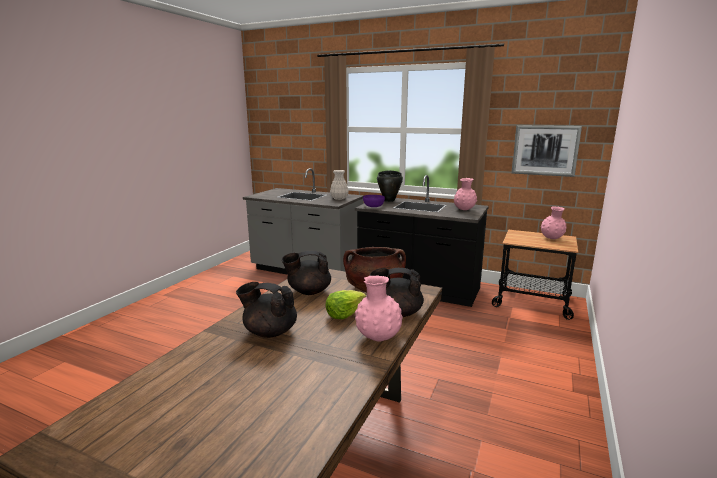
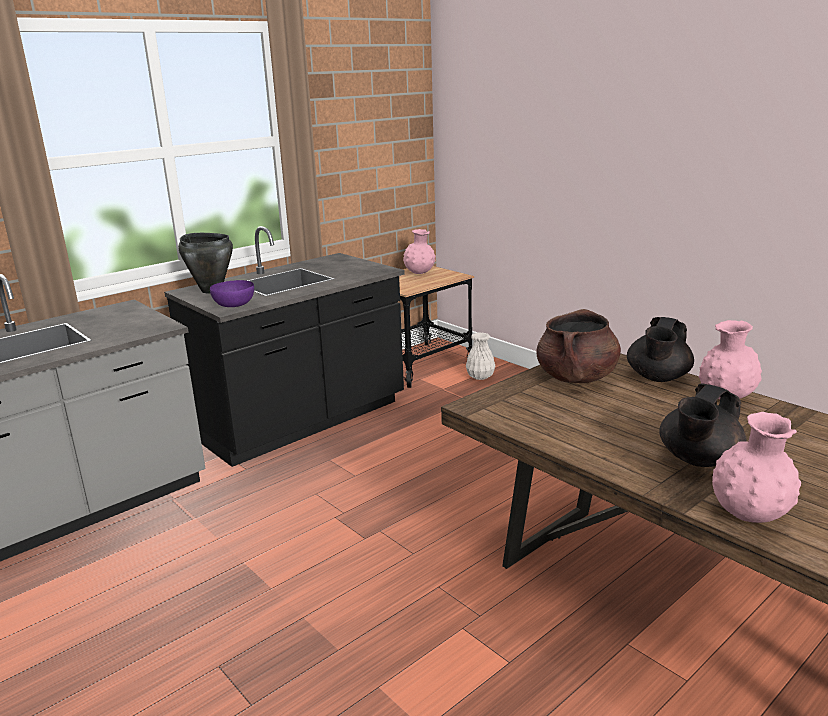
camera: 65 degrees left, 5 degrees up
(308, 291) = (561, 419): black teapot -> none
(339, 198) = (123, 318): white vase -> white vase (480, 376)
(344, 314) = (651, 406): lettuce -> none
(464, 210) = (345, 265): pink vase -> pink vase (749, 515)
(545, 150) = (374, 156): picture -> none

